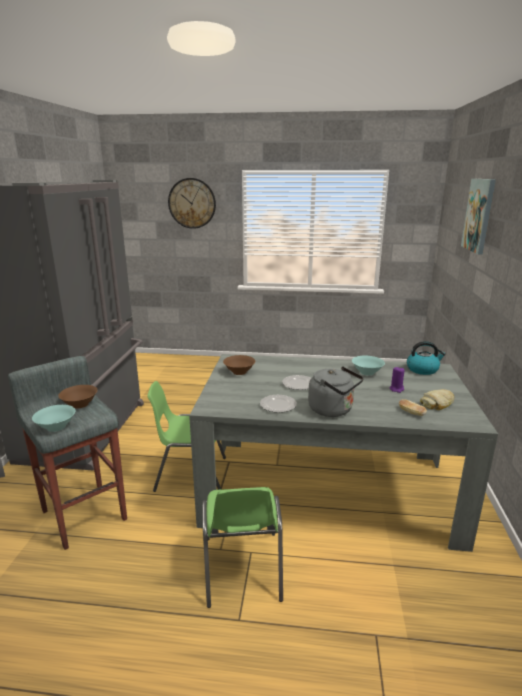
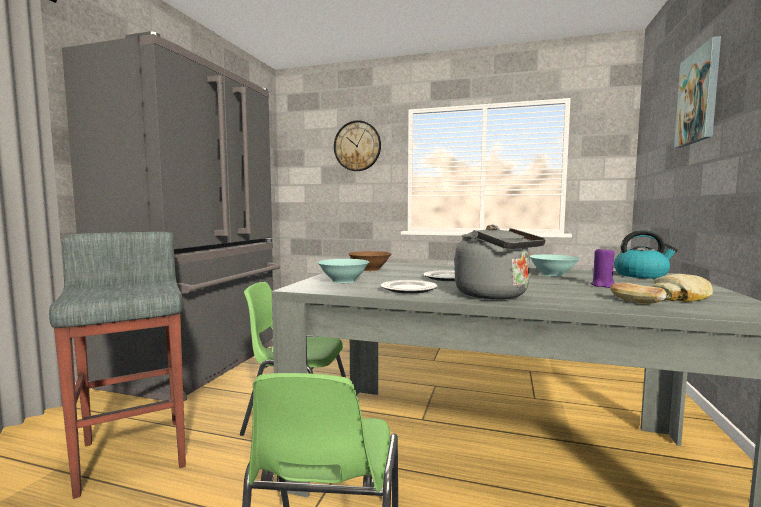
camera: 10 degrees right, 15 degrees down
(56, 427) = (89, 297): turquoise bowl -> turquoise bowl (343, 281)
(79, 404) = (145, 285): brown bowl -> none

